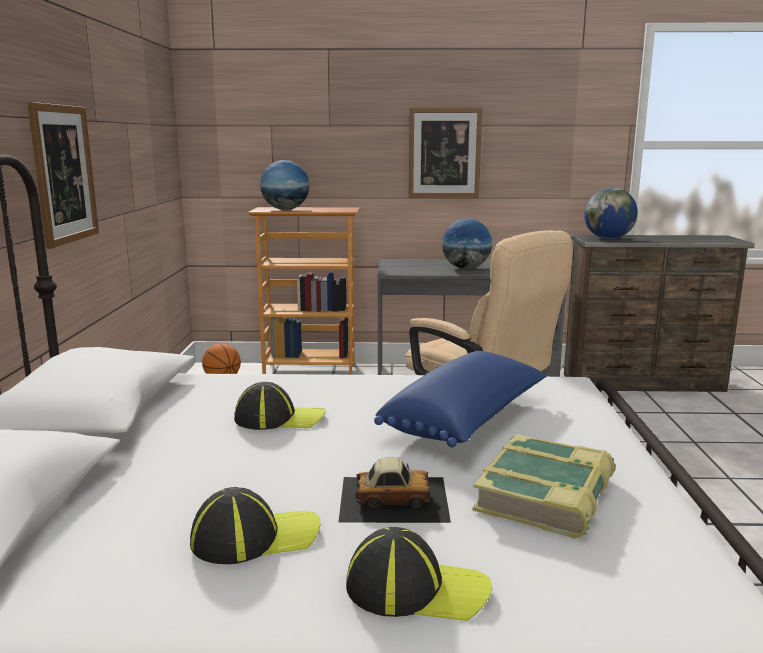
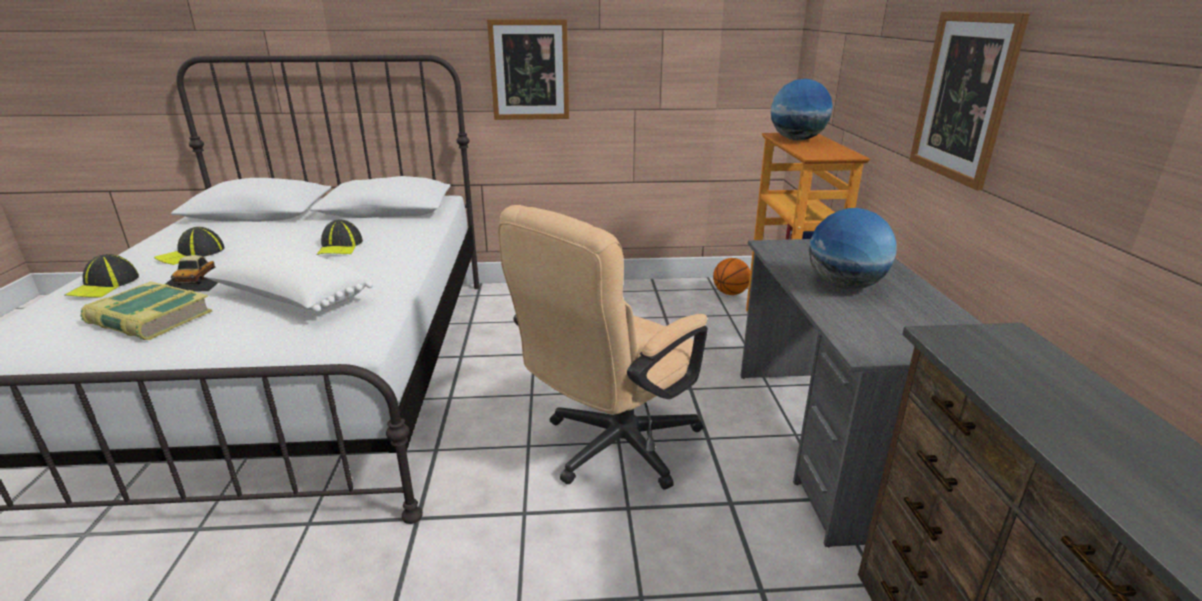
camera: 85 degrees right, 10 degrees up
(255, 537) = (192, 254): cap -> cap turned 60 degrees clockwise
(468, 421) = (291, 299): blue pillow -> white pillow
(608, 238) = (998, 357): globe -> none

